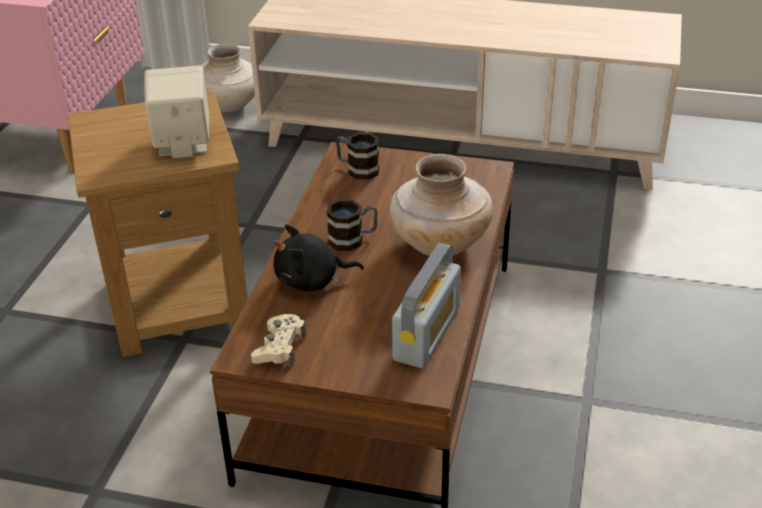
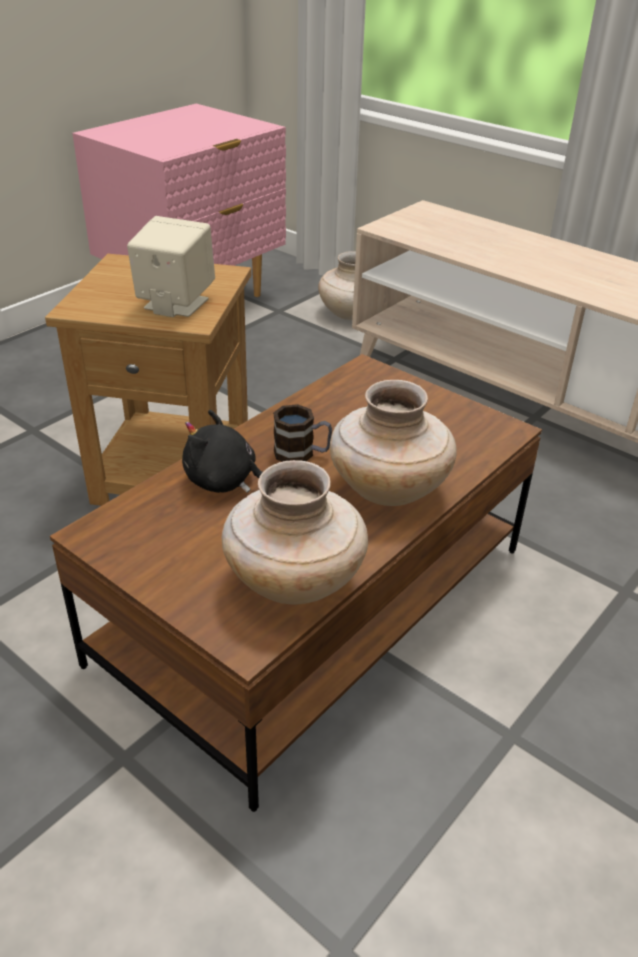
camera: 25 degrees right, 0 degrees up
(279, 347) = (133, 538): beige game controller -> none
(357, 169) = (365, 387): mug -> none
(427, 333) = (294, 582): radio -> beige vase

